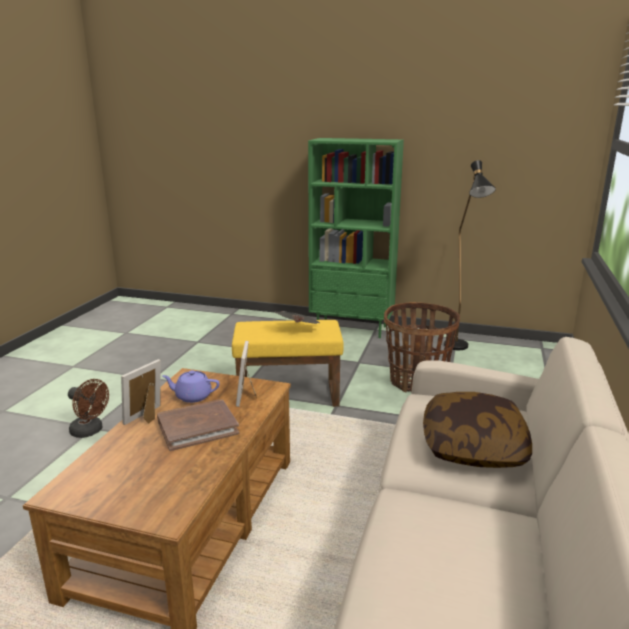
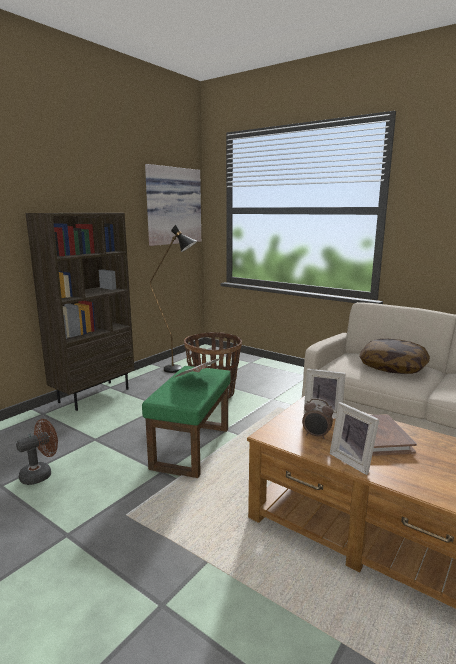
camera: 70 degrees left, 5 degrees down
(90, 431) = (171, 607): brown fan -> brown fan (41, 474)
(192, 396) = (316, 436): purple teapot -> alarm clock
(289, 394) = (191, 446): yellow ottoman -> green ottoman
(352, 328) = (94, 395): green bookcase -> brown bookcase
(532, 132) = (172, 206): none -> picture

